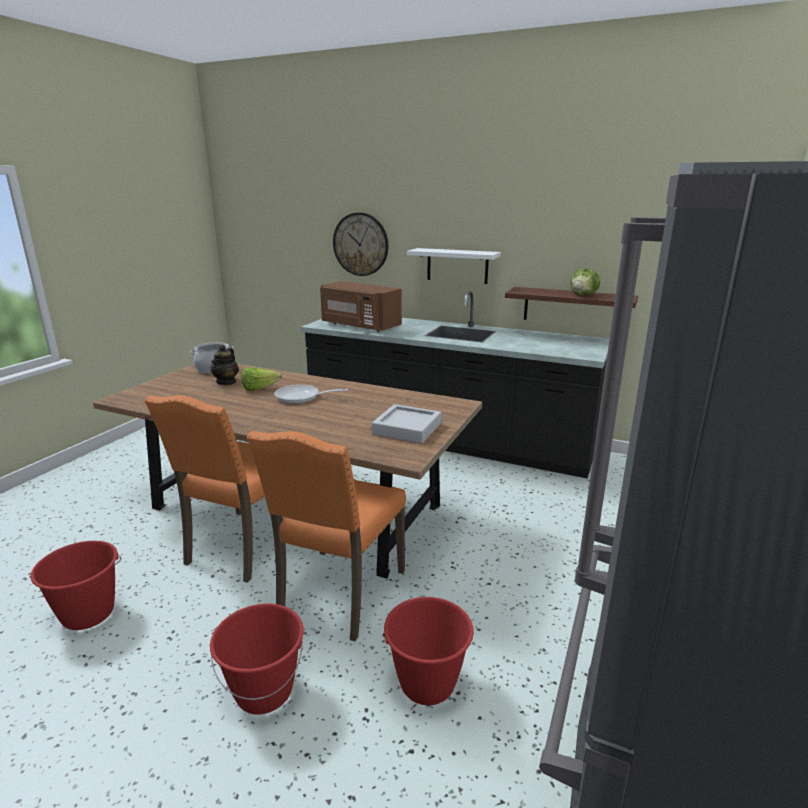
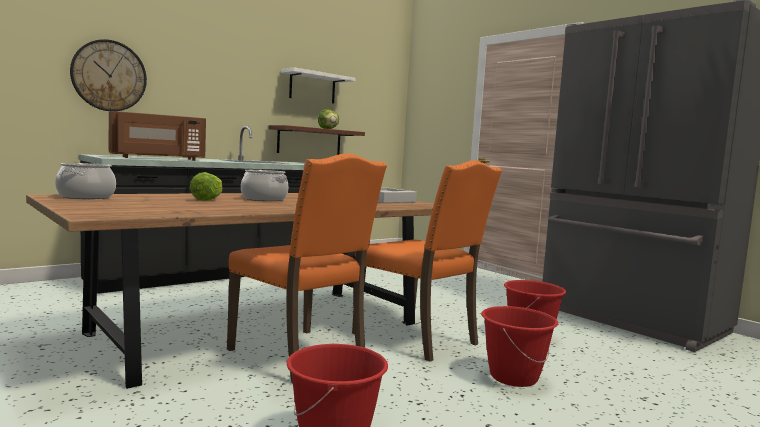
camera: 65 degrees left, 15 degrees down
(226, 382) = (152, 200): teapot -> none
(301, 397) = (264, 199): frying pan -> cooking pot
(457, 266) = (219, 105): white shelf -> white shelf (312, 87)

